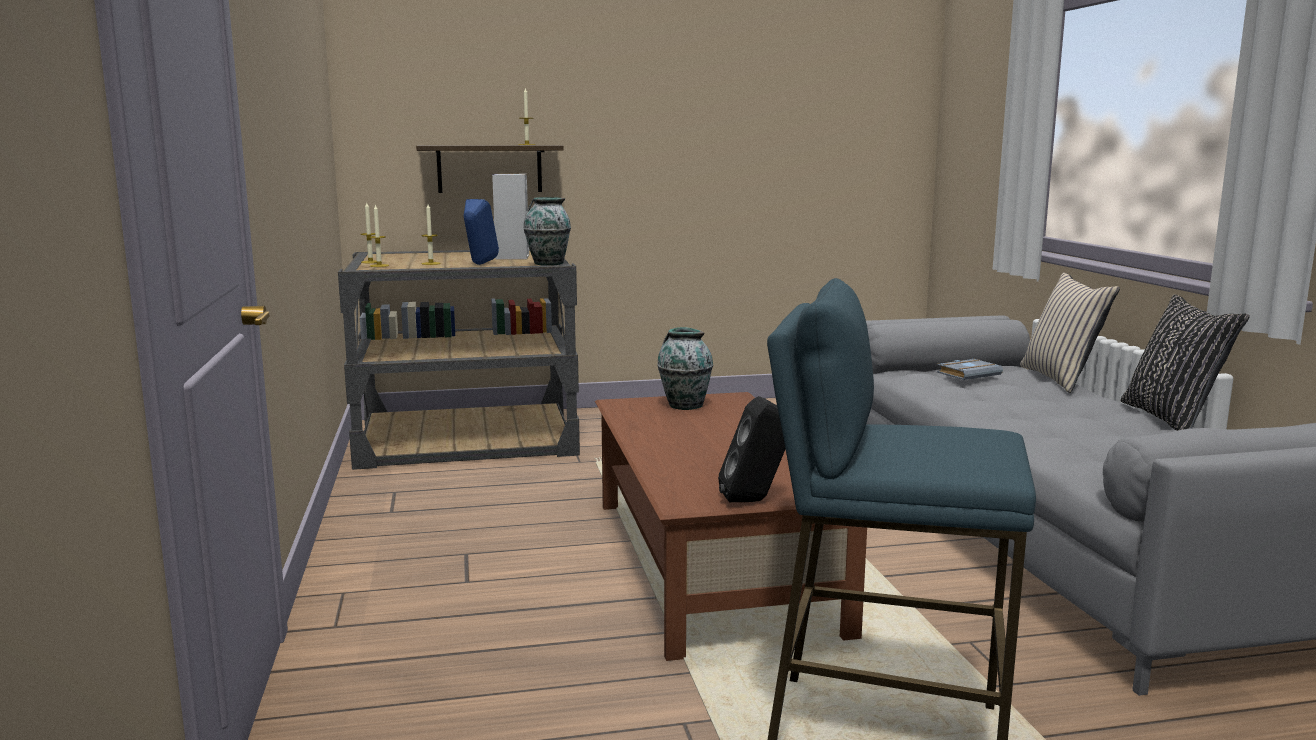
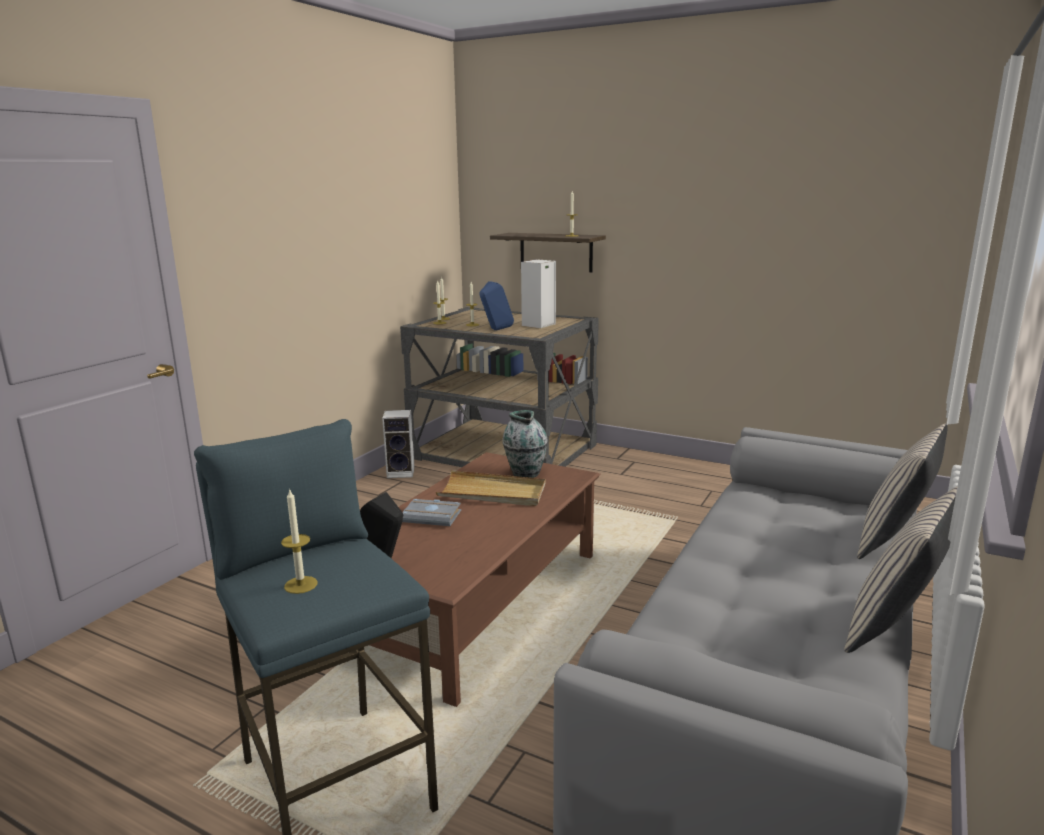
camera: 40 degrees right, 5 degrees up
(376, 484) = (402, 472): none -> speaker
(547, 263) = (534, 336): vase -> none
(695, 425) = (492, 493): none -> beige tray
(942, 450) = (301, 585): none -> candle
(968, 374) = (802, 507): grey book -> grey book (433, 516)
(1172, 419) = (895, 627): black pillow -> beige pillow

